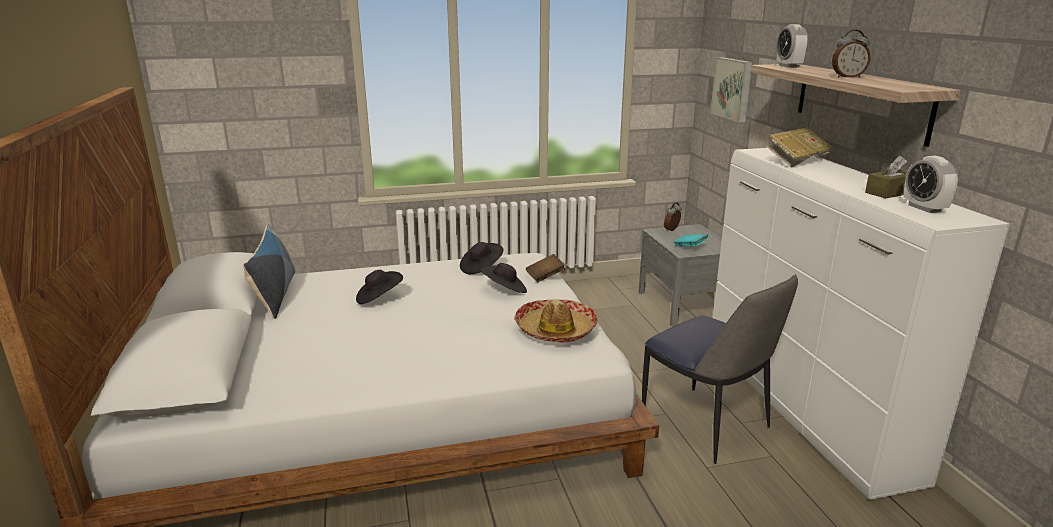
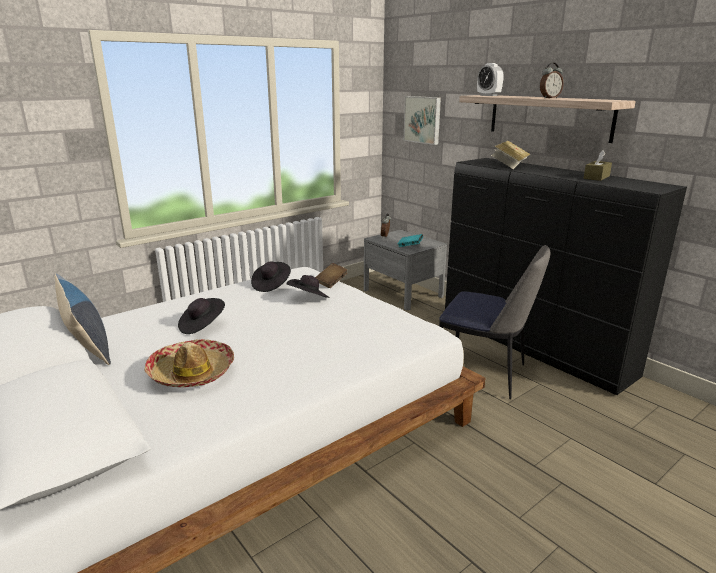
camera: 25 degrees left, 0 degrees up
(555, 329) = (384, 320): hat -> hat (192, 372)
(802, 409) = (532, 347): white dresser -> black dresser
(924, 208) = (631, 183): alarm clock -> none

